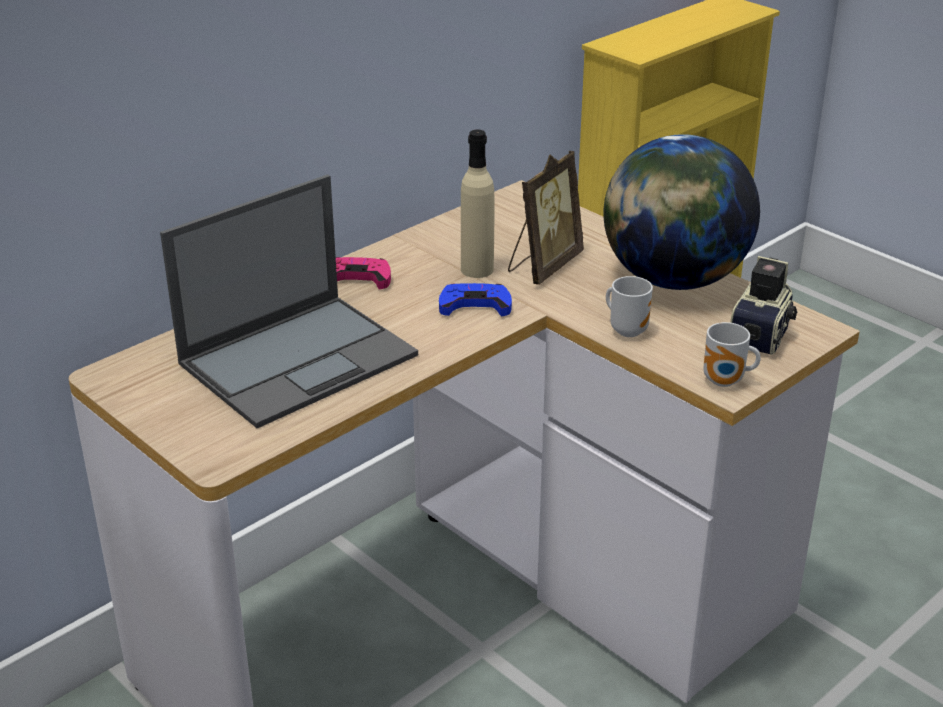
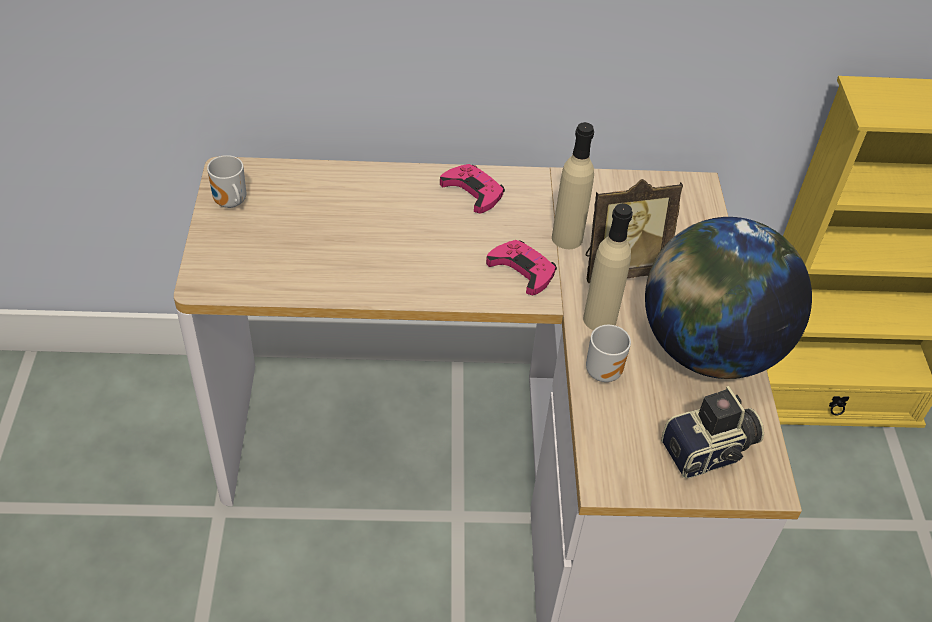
camera: 40 degrees right, 15 degrees up
(300, 358) = (351, 237): laptop -> none
(475, 305) = (522, 270): blue game controller -> pink game controller
(577, 303) = (599, 319): none -> beige bottle
(725, 382) = (613, 474): mug -> mug (230, 204)

